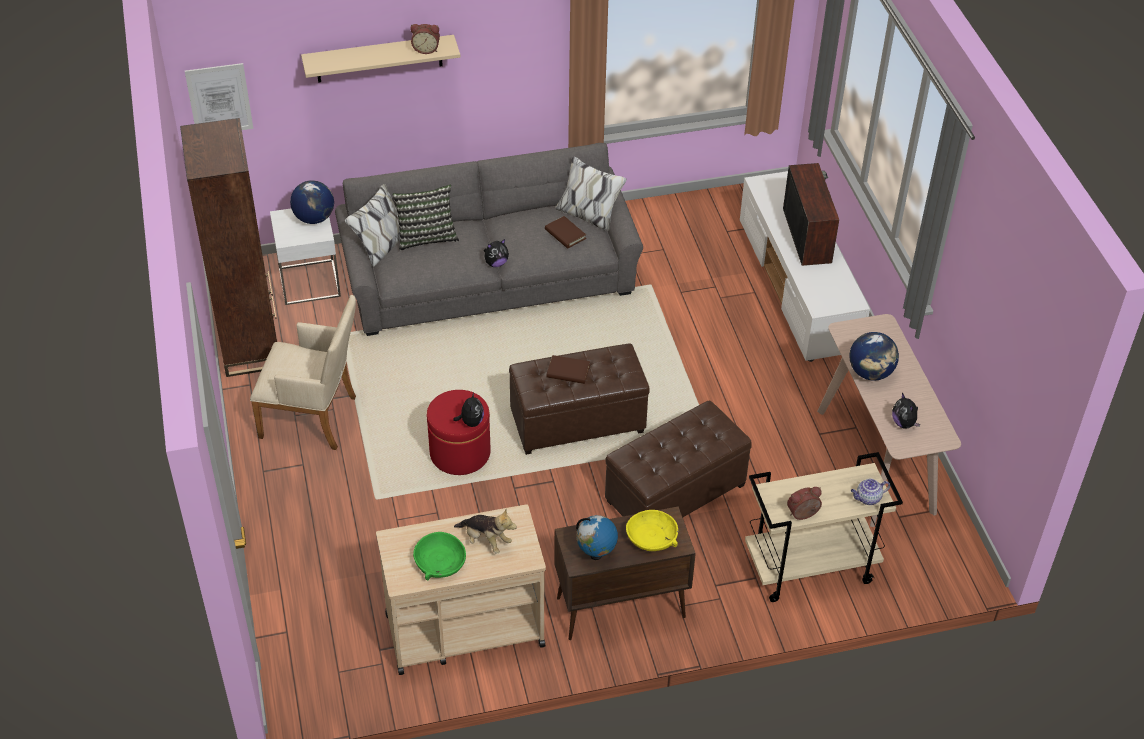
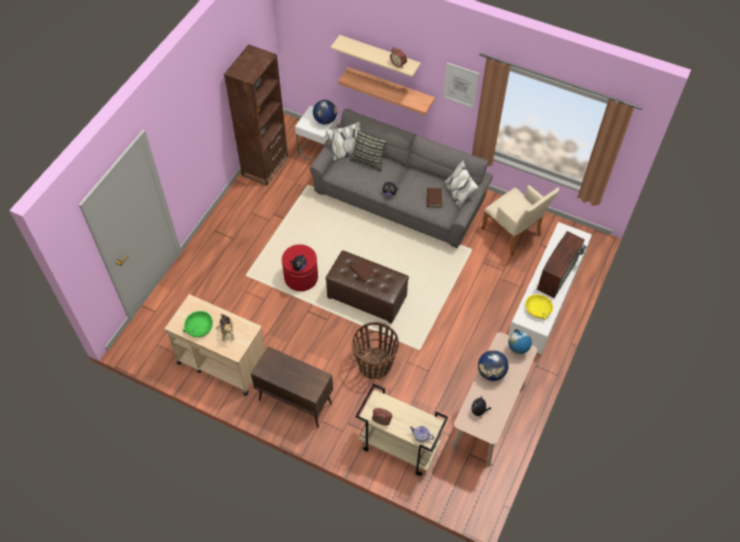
camera: 40 degrees right, 10 degrees up
(219, 99) = (297, 38): picture -> picture (460, 85)
(314, 418) = (258, 219): beige armchair -> beige armchair (513, 234)
(406, 109) = (390, 89): none -> shelf
(596, 555) = (272, 371): globe -> globe (517, 350)
(652, 537) = (304, 381): yellow bowl -> yellow bowl (538, 309)
(674, 493) = (375, 364): brown ottoman -> basket

